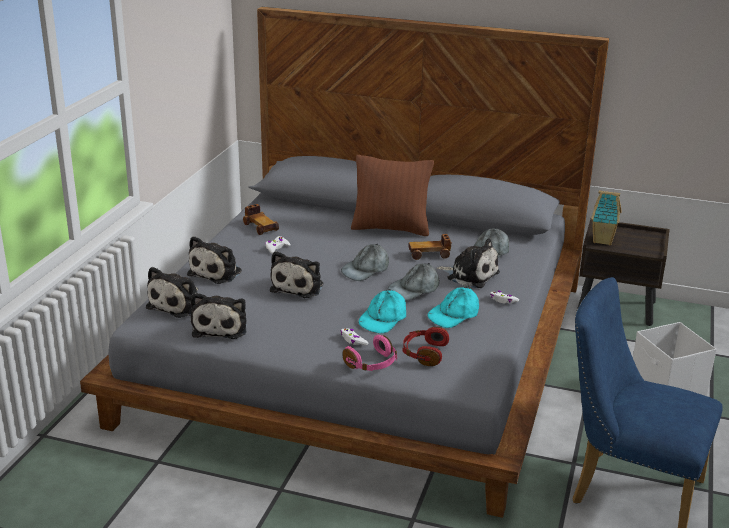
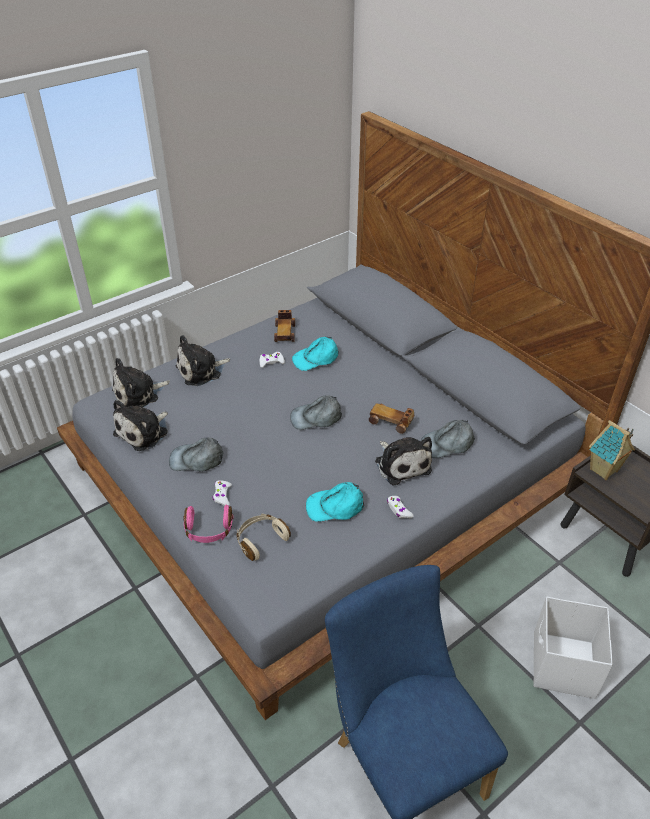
camera: 35 degrees right, 15 degrees up
(299, 286) = (244, 413): plush toy -> none
(383, 318) = (272, 482): turquoise cap -> turquoise cap (316, 358)
(391, 228) = (391, 376): brown pillow -> none
(414, 289) = (332, 459): grey cap -> grey cap (196, 459)
(424, 353) = (261, 540): red headphones -> beige headphones

